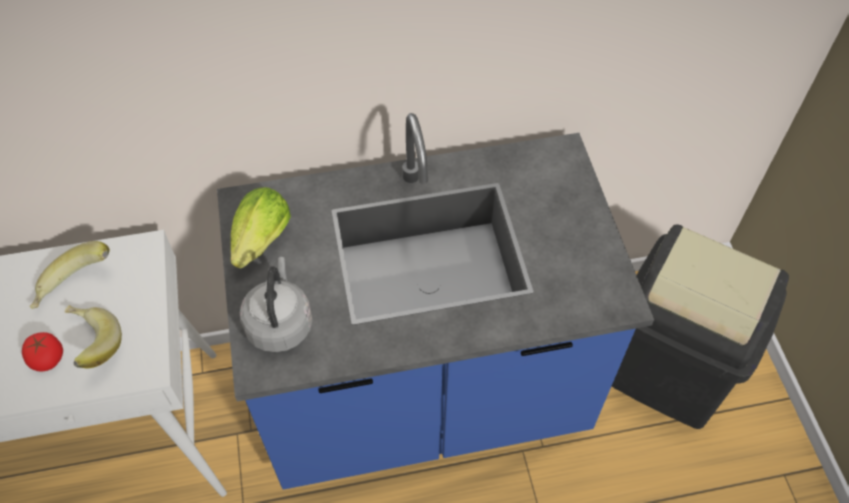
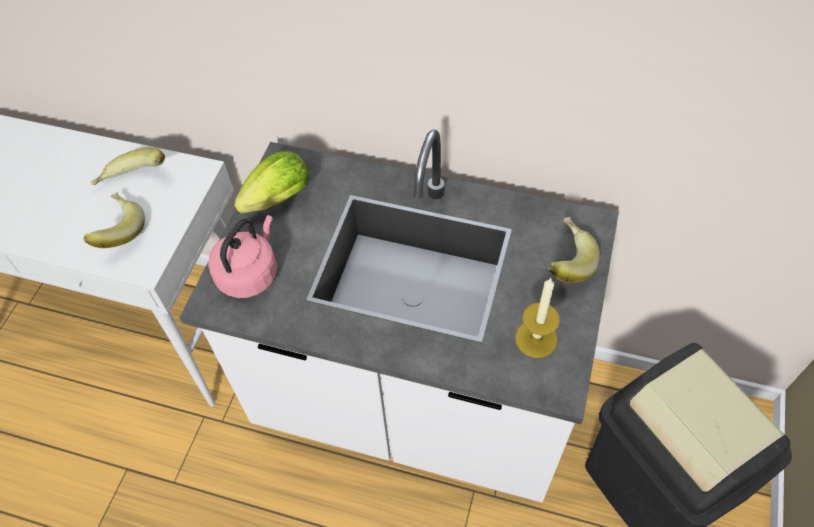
camera: 30 degrees right, 0 degrees up
(47, 358) = (82, 227): tomato -> none
(280, 323) = (250, 273): grey kettle -> pink kettle
(424, 397) = (414, 402): blue counter -> white counter
(560, 193) = (564, 261): none -> banana
(577, 269) = (536, 339): none -> candle

